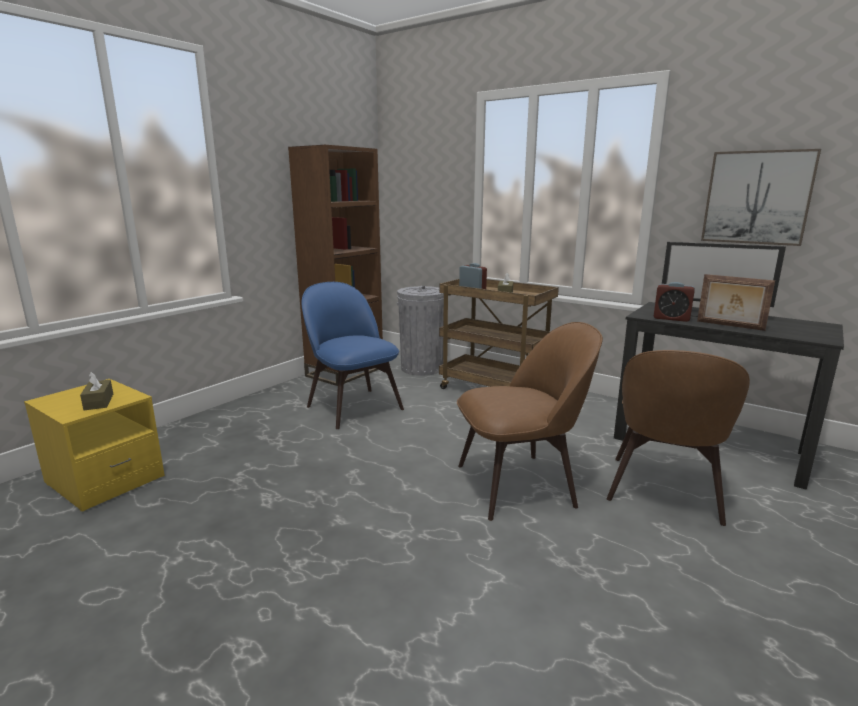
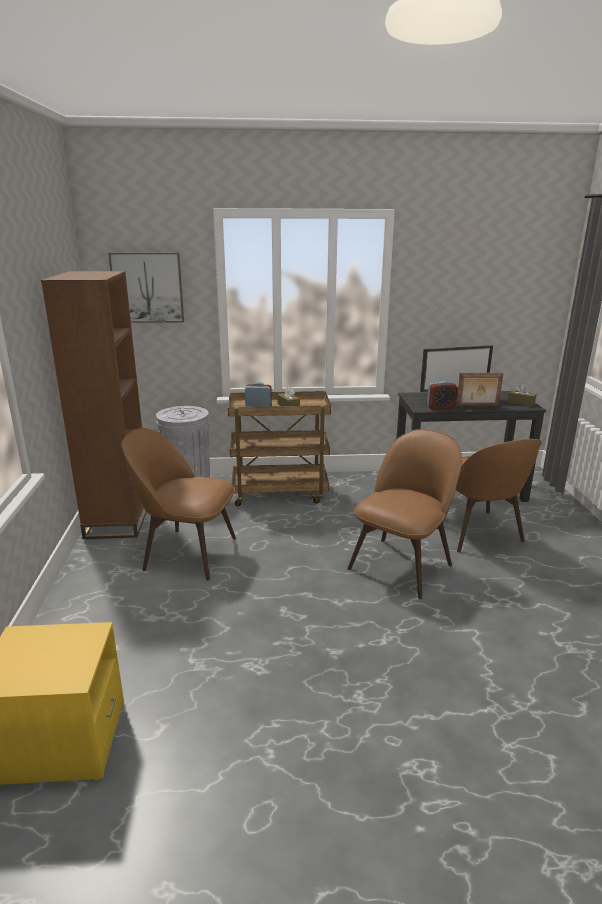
camera: 40 degrees left, 5 degrees up
(99, 402) = (68, 653): brown tissue box -> brown tissue box (521, 402)
(352, 406) = (186, 552): blue chair -> brown chair
(757, 197) = (458, 308): picture -> picture (147, 287)

